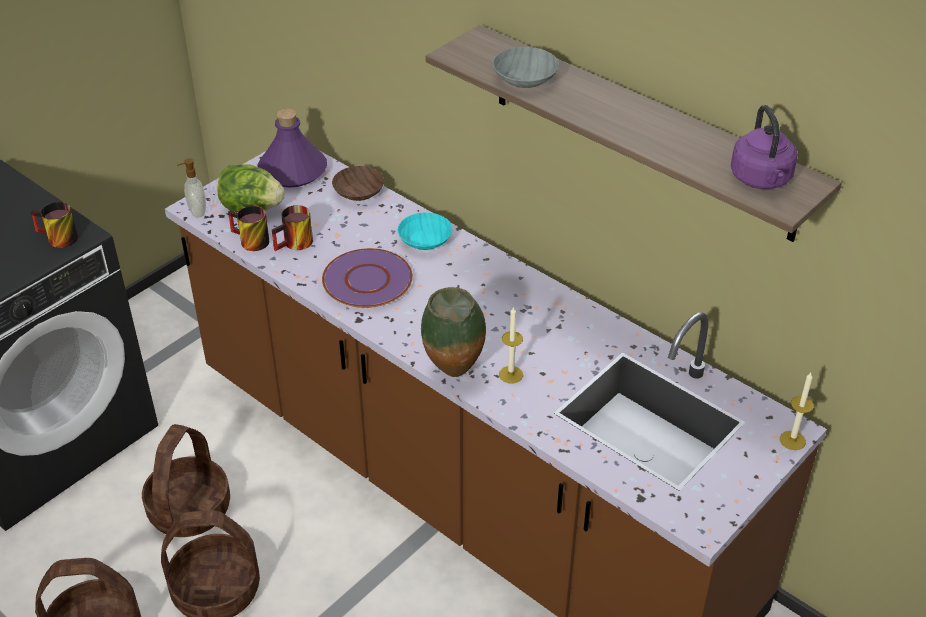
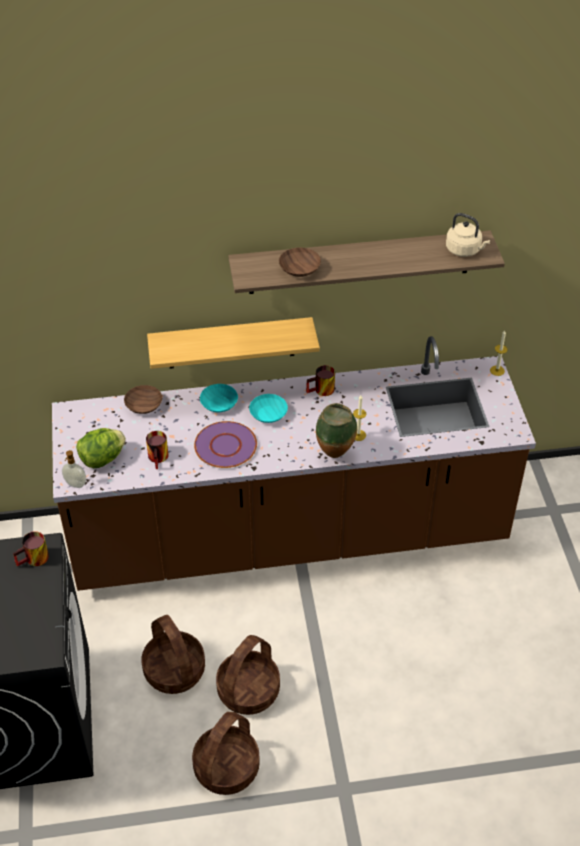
camera: 50 degrees left, 5 degrees up
(249, 242) = (133, 476): mug -> mug (322, 391)
(293, 171) = (89, 422): purple bottle -> none
(455, 283) = (268, 413): none -> turquoise bowl
(476, 170) = (231, 343): none -> shelf
(525, 79) = (300, 269): grey bowl -> brown bowl
(761, 180) = (464, 250): purple kettle -> beige kettle

